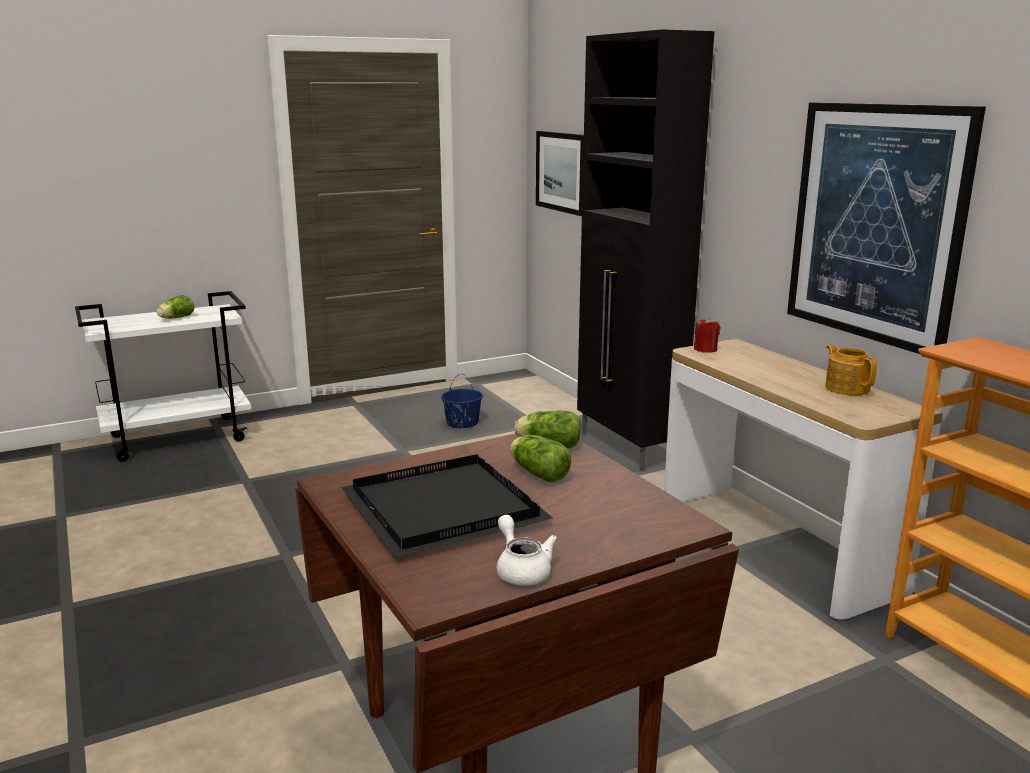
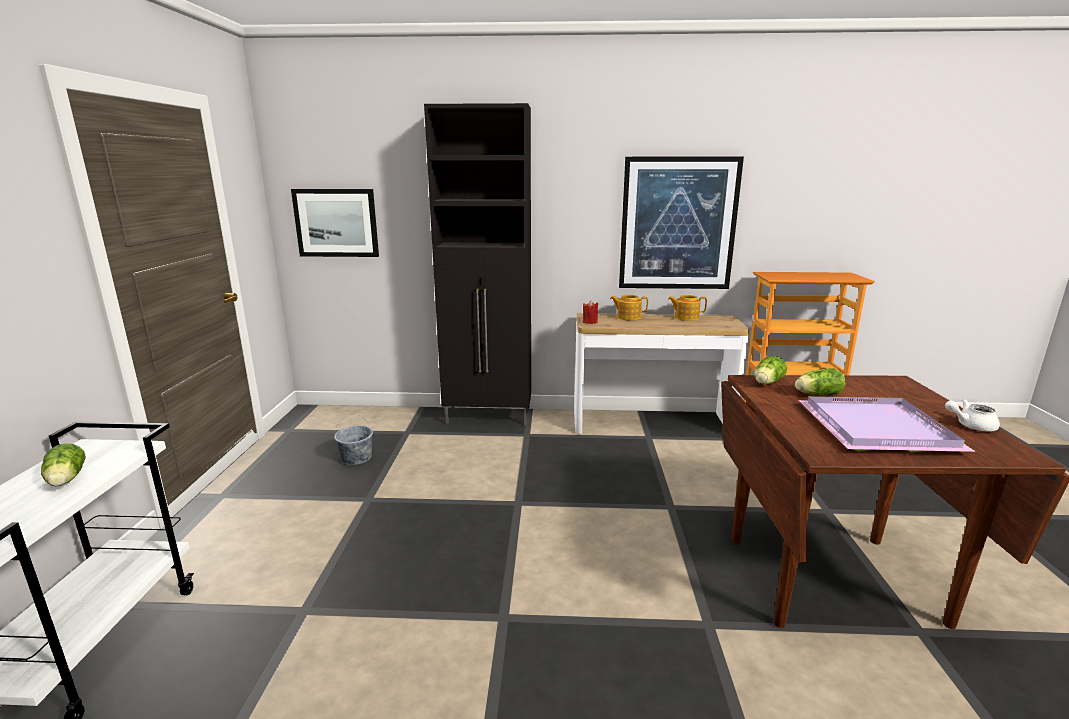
camera: 60 degrees left, 0 degrees up
(439, 508) = (876, 429): black tray -> purple tray
(462, 422) = (356, 458): blue bucket -> grey bucket
(773, 361) = (628, 317): none -> teapot

